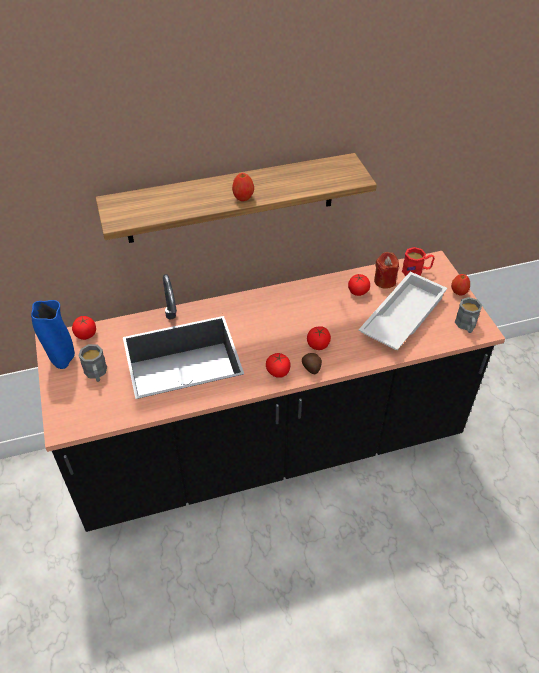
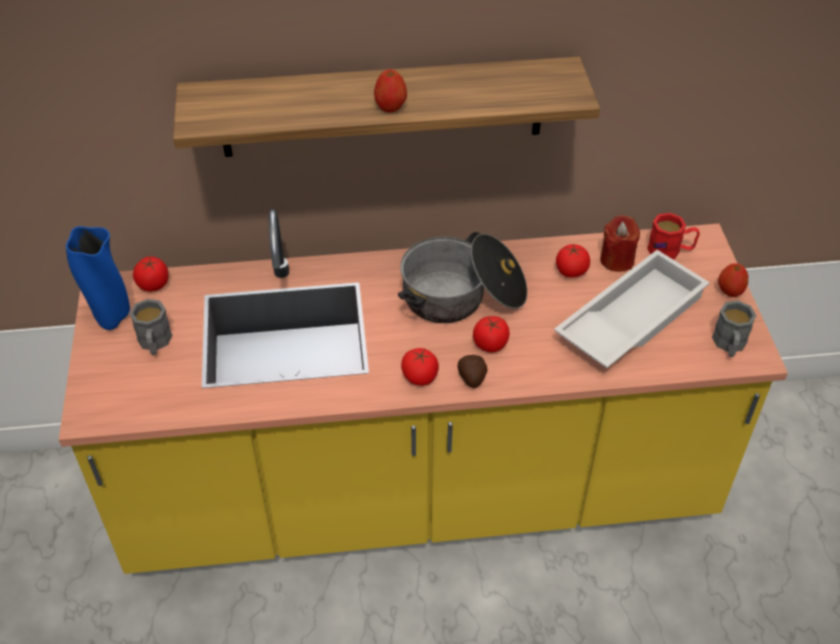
camera: 10 degrees right, 0 degrees up
(269, 448) = (420, 493): black counter -> yellow counter
(293, 316) = (462, 296): none -> cooking pot

